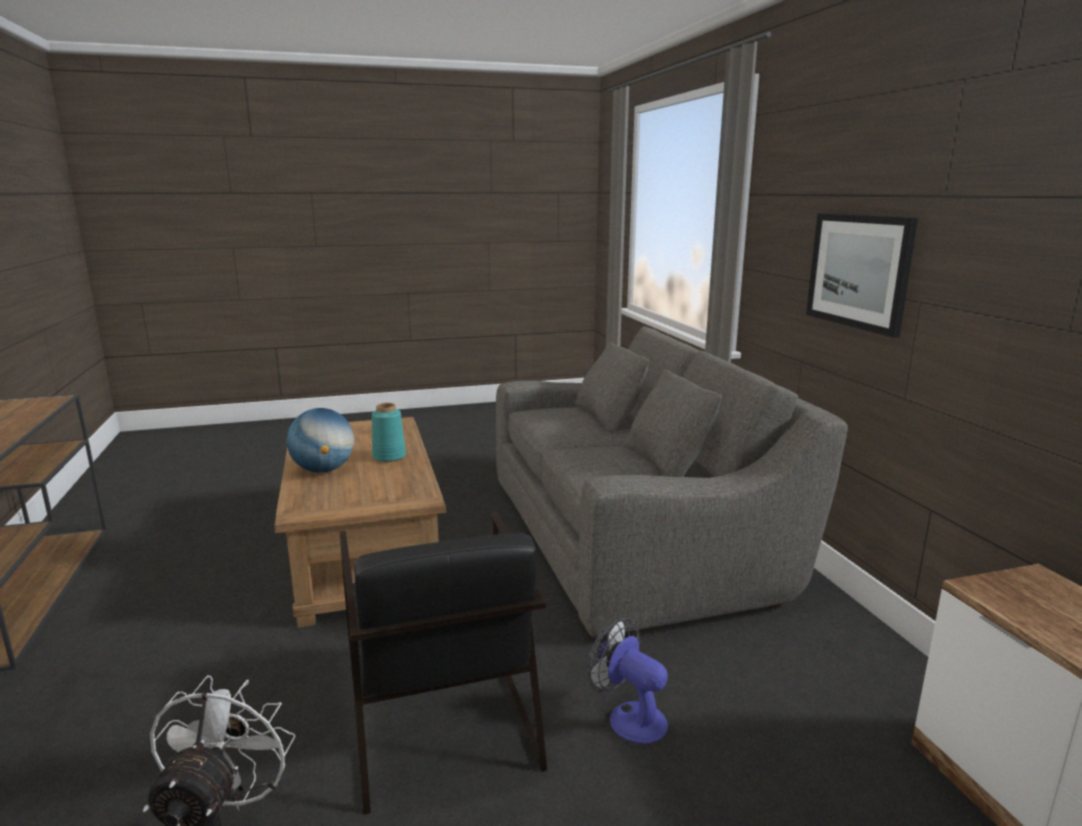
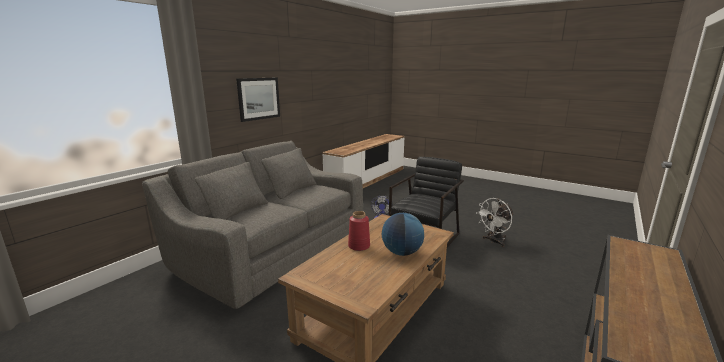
camera: 130 degrees left, 0 degrees up
(389, 456) = (358, 246): turquoise vase -> red vase

